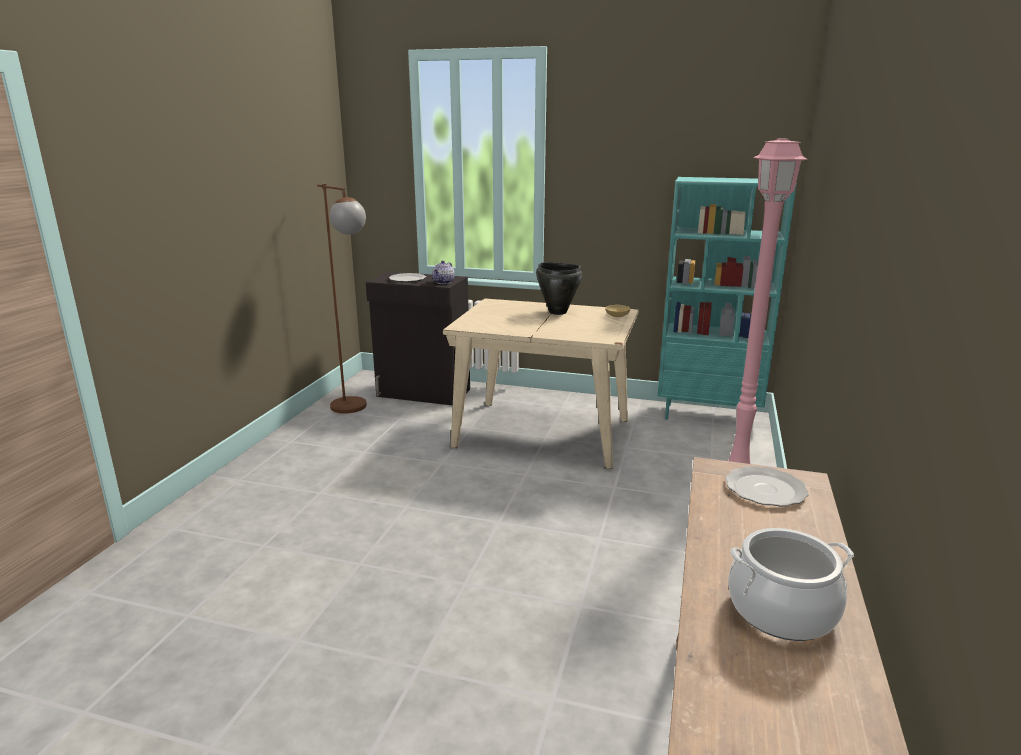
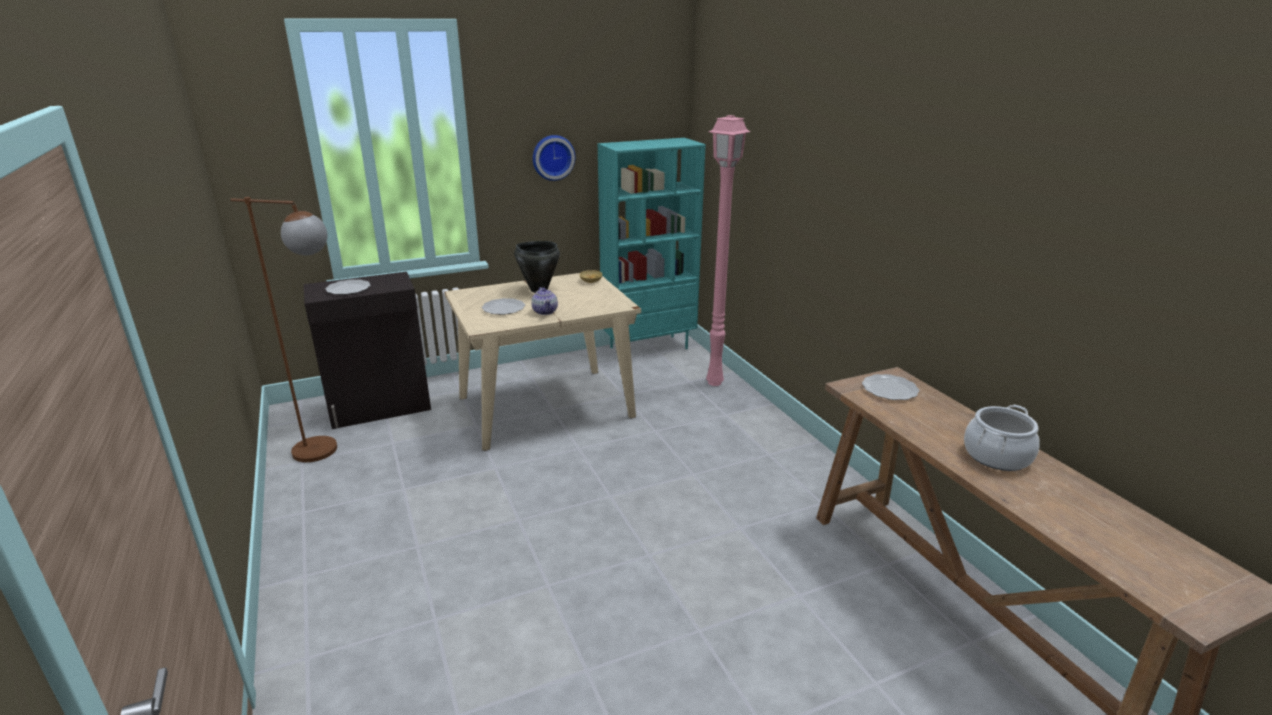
camera: 40 degrees left, 5 degrees up
(444, 282) = (396, 284): teapot -> teapot (545, 311)
(503, 318) = (504, 309): none -> plate
(627, 187) = (552, 157): none -> wall clock

